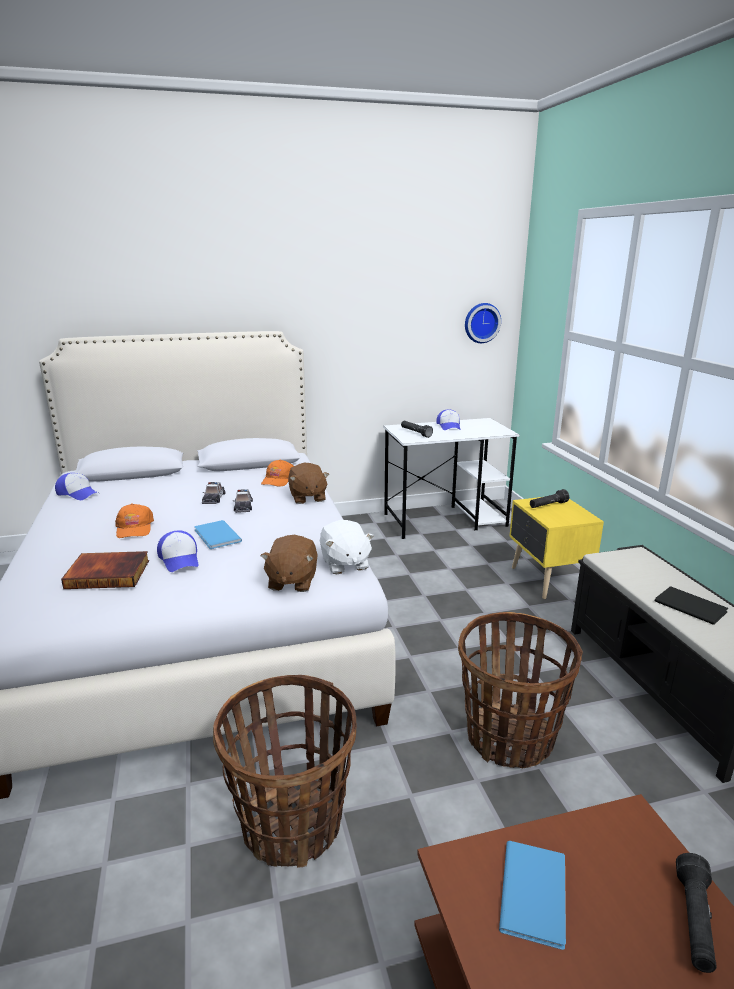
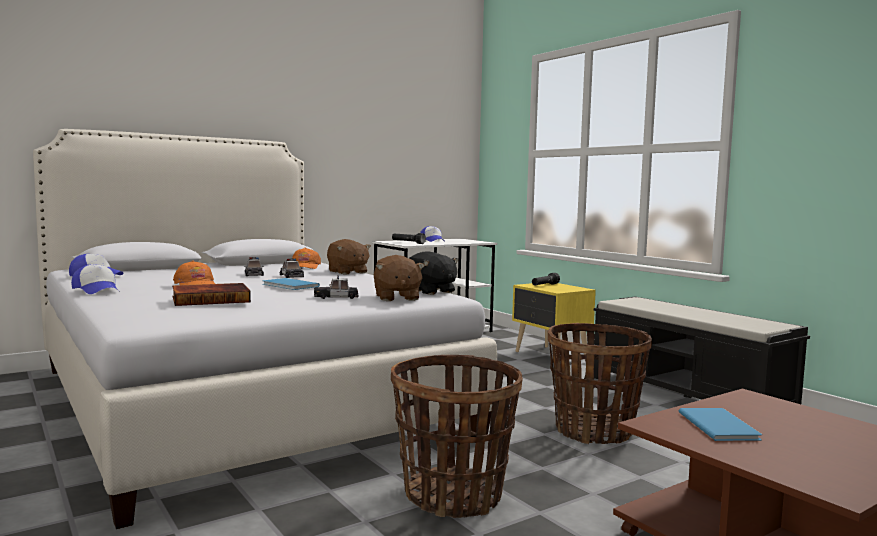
camera: 20 degrees left, 15 degrees down
(180, 559) = (272, 293): cap -> cap (97, 290)
(233, 573) = (336, 297): none -> toy car
(344, 564) = (430, 291): white plush toy -> black plush toy
(481, 322) = (450, 153): wall clock -> none
(689, 605) = (697, 313): black book -> none
(694, 921) = (826, 422): black flashlight -> none

